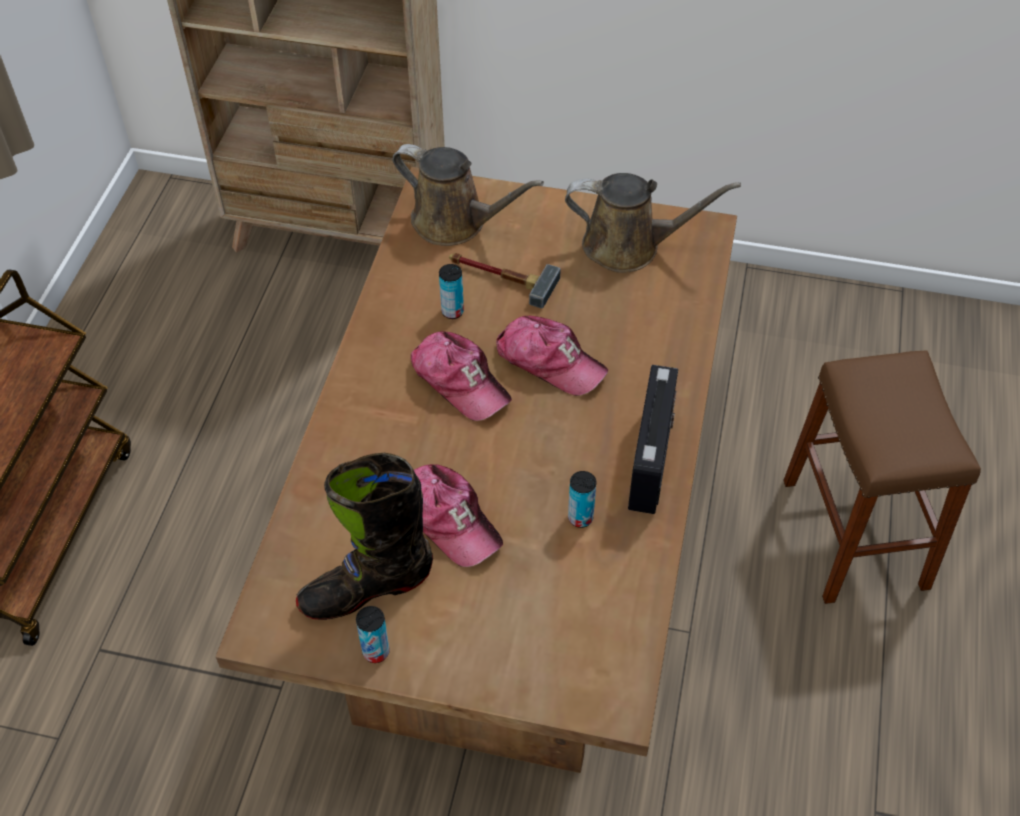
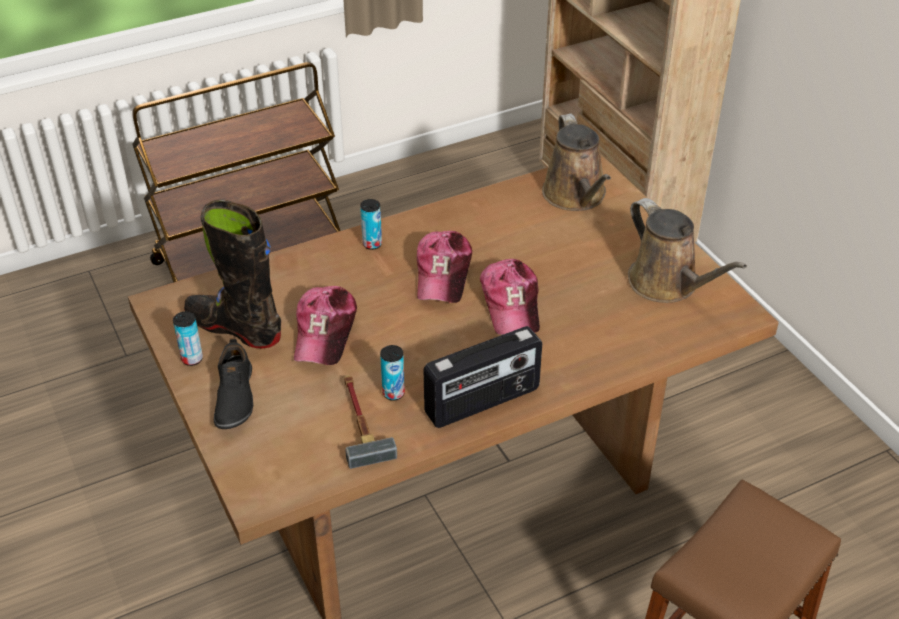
camera: 50 degrees right, 10 degrees down
(452, 311) = (497, 238): can -> can (372, 244)
(466, 647) = (234, 397): none -> black shoe
(500, 277) = (555, 242): hammer -> hammer (360, 421)

